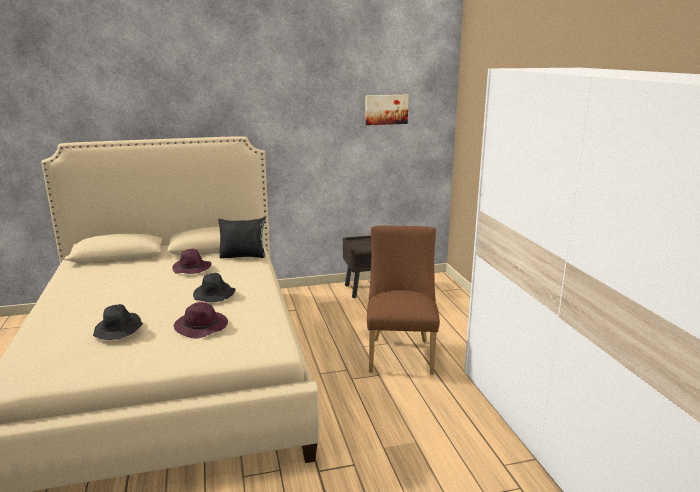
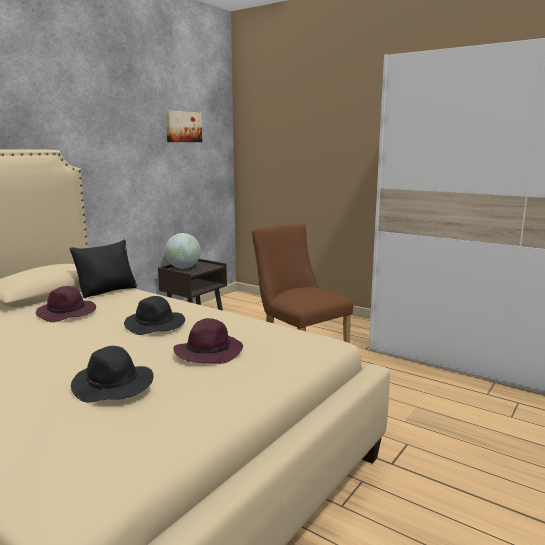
camera: 40 degrees left, 5 degrees down
(363, 242) = (183, 268): none -> globe

